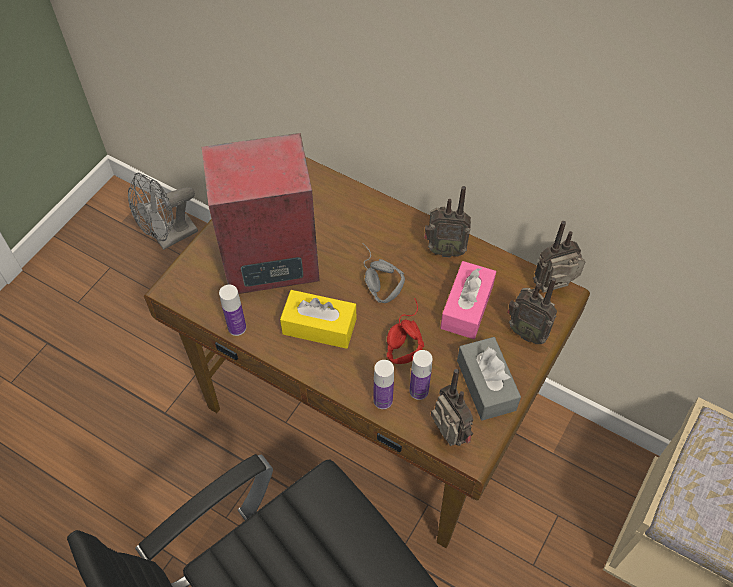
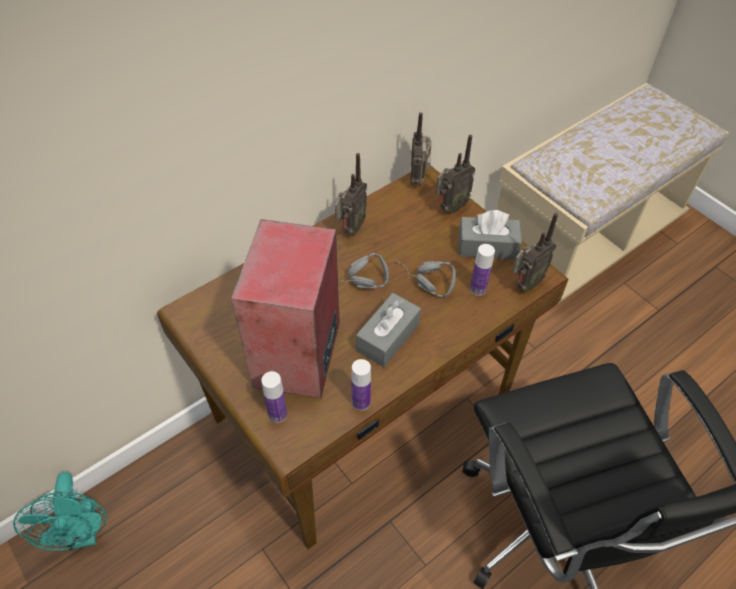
camera: 70 degrees left, 5 degrees down
(169, 237) = (83, 533): grey fan -> turquoise fan
(319, 326) = (388, 337): yellow tissue box -> grey tissue box
(383, 400) = (478, 315): bottle -> bottle (277, 414)
(402, 335) = (421, 282): red headphones -> grey headphones
(447, 437) = (524, 284): radio -> radio turned 150 degrees clockwise
(466, 307) = (412, 234): pink tissue box -> none

